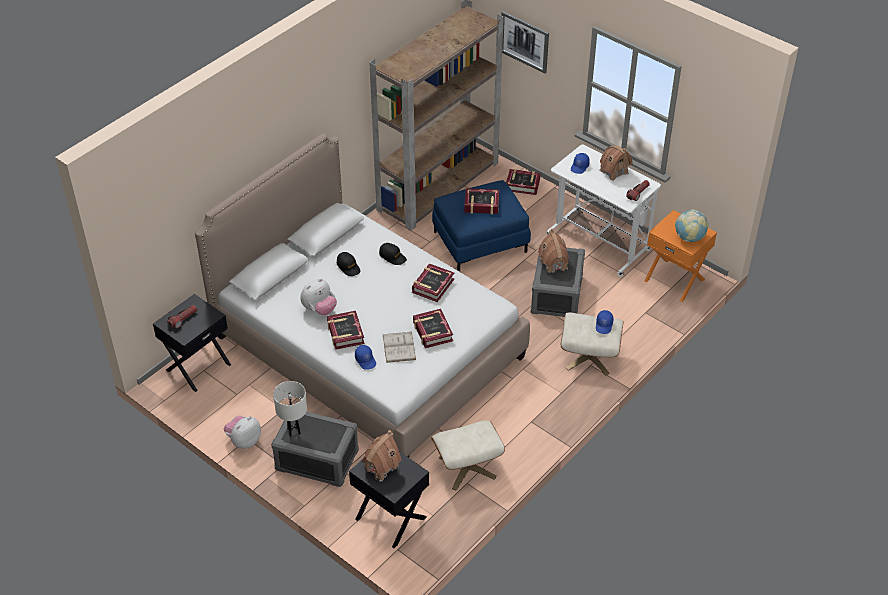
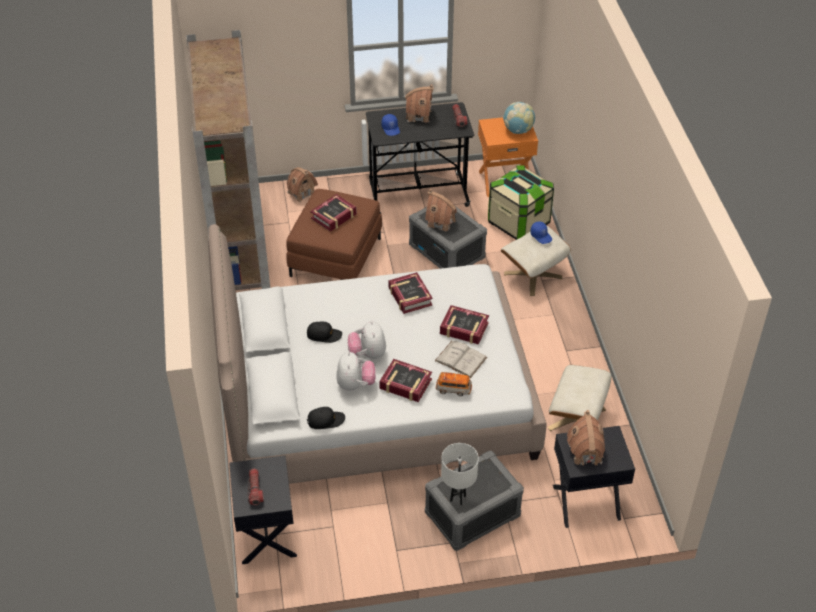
camera: 50 degrees left, 0 degrees up
(244, 441) = (397, 554): plush toy -> plush toy (367, 354)
(366, 360) = (453, 389): blue cap -> toy car
(392, 256) = (345, 300): black cap -> black cap (326, 420)
(480, 242) = (336, 257): blue ottoman -> brown ottoman
(522, 184) = (301, 193): book -> toy house
(524, 41) = (262, 46): picture -> none
(598, 243) = (418, 194): white desk -> black desk
(637, 315) = (518, 223): none -> storage box

